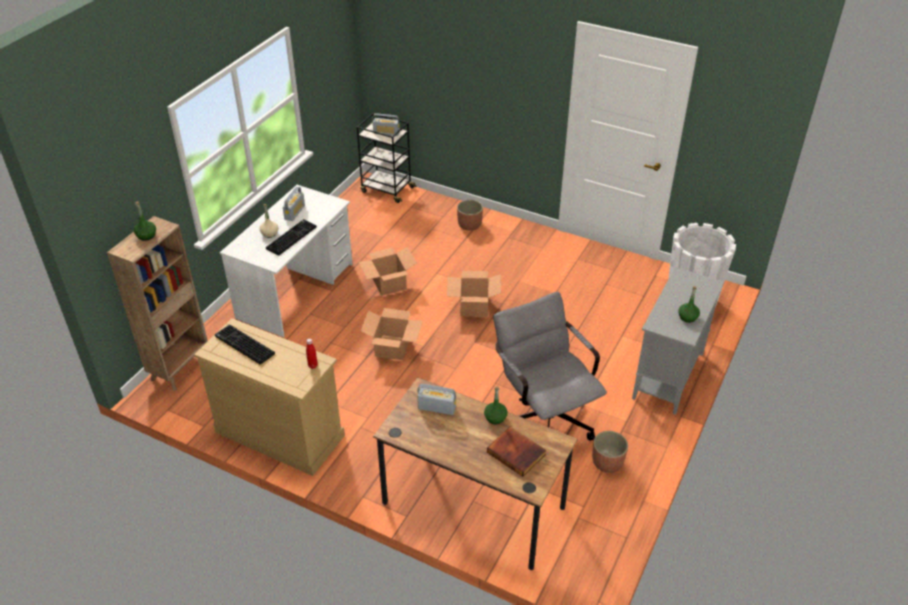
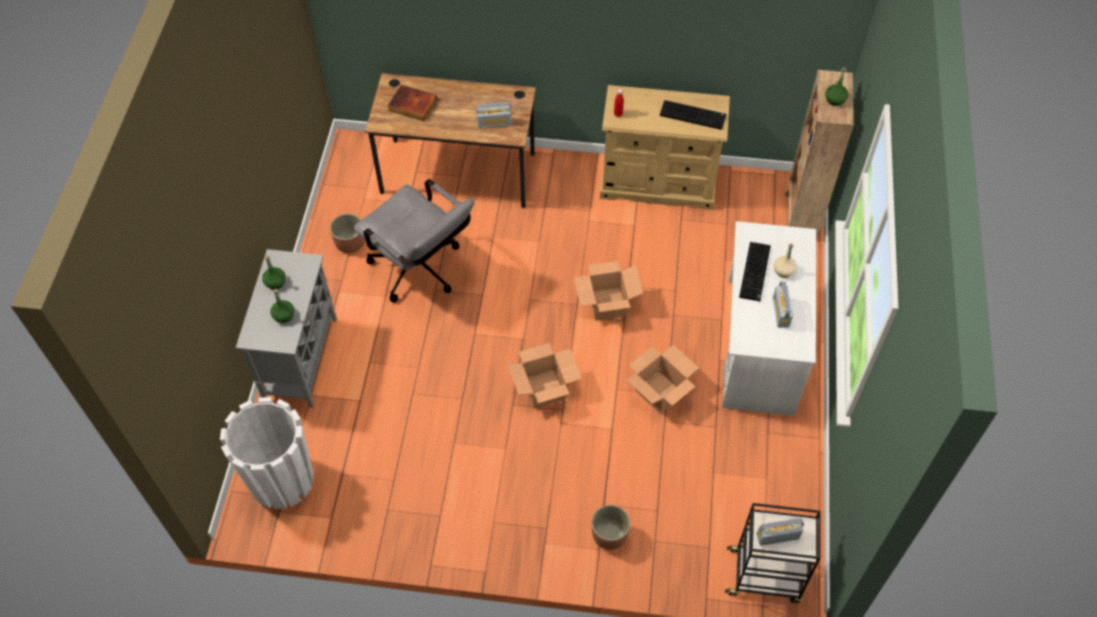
camera: 160 degrees right, 15 degrees up
(495, 418) = (440, 129): green bottle -> green bottle (284, 315)

